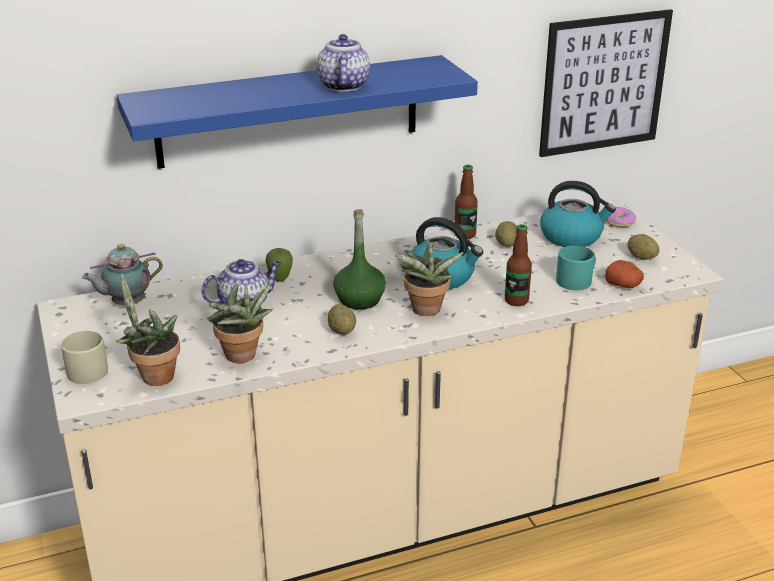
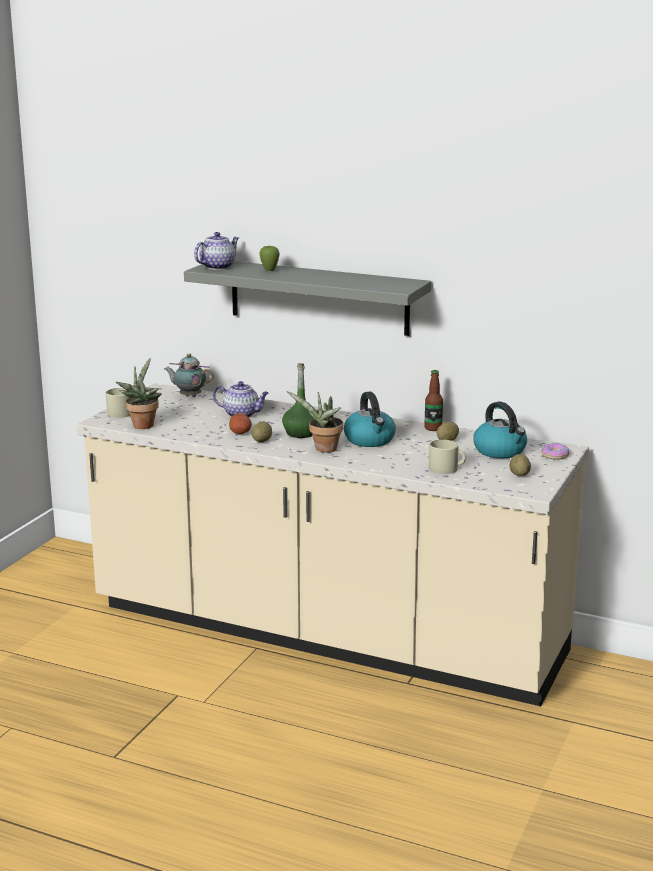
camera: 45 degrees right, 10 degrees down
(242, 357) = (193, 433): potted plant -> none
(280, 280) = (281, 412): apple -> apple (269, 271)
(289, 111) = (318, 297): blue shelf -> grey shelf
(342, 85) = (328, 279): teapot -> teapot (218, 267)
(516, 300) = (385, 463): bottle -> none
(577, 280) = (447, 469): turquoise mug -> beige mug
(604, 83) = (575, 336): picture -> none
(624, 285) = (470, 481): potato -> potato (240, 432)

